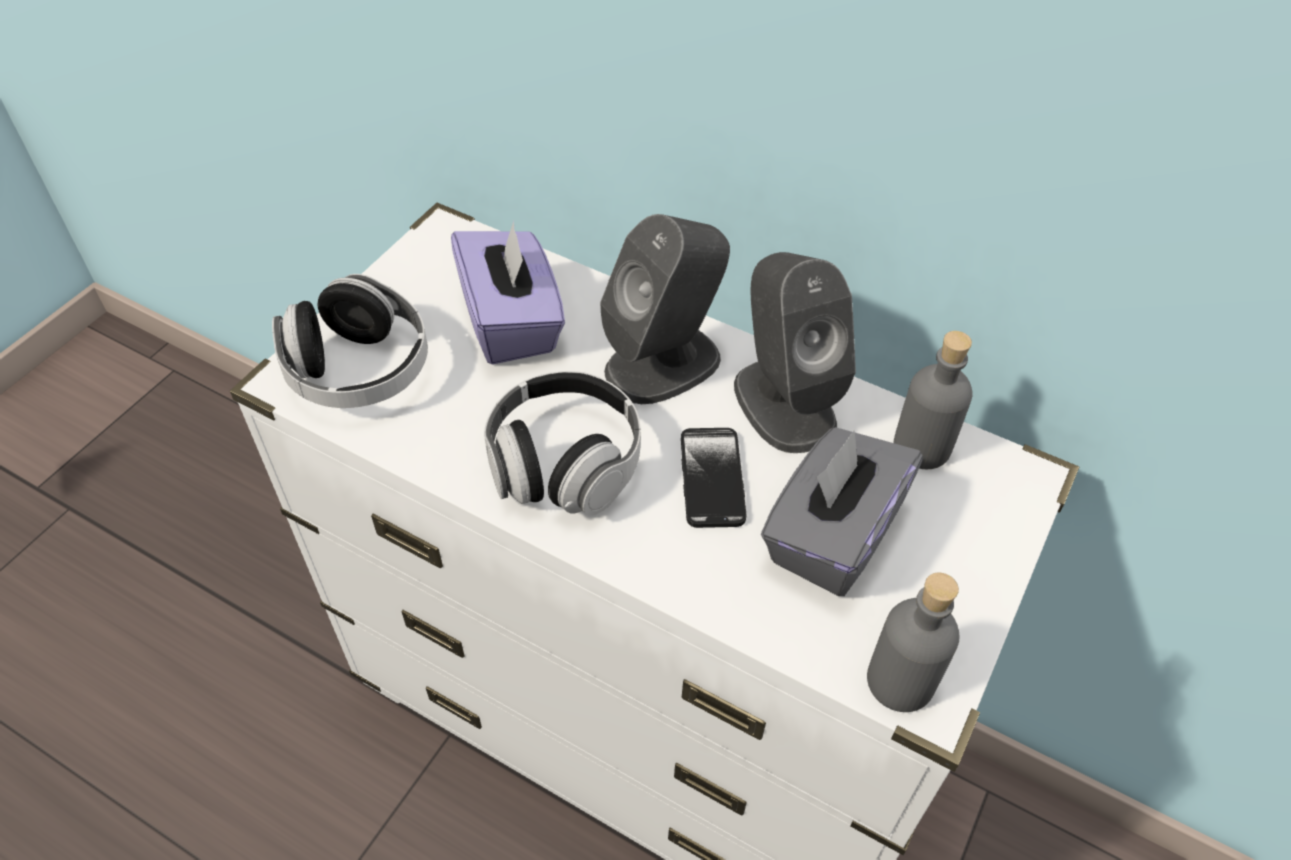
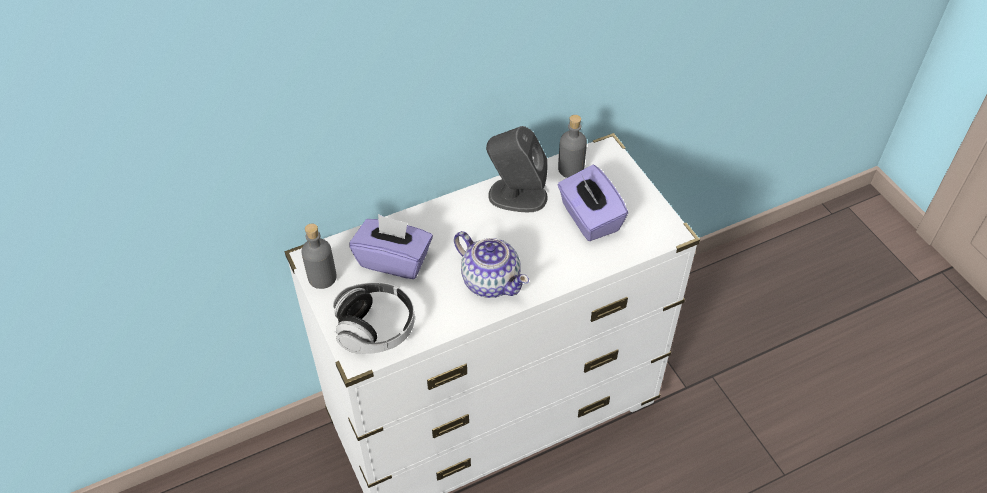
camera: 55 degrees left, 0 degrees up
(564, 463) = (490, 280): headphones -> teapot
(664, 363) = (464, 221): grey speaker -> none
(712, 478) = (536, 238): phone -> none
(831, 535) = (589, 218): grey tissue box -> purple tissue box
(900, 681) = (660, 235): grey bottle -> grey bottle (322, 277)

